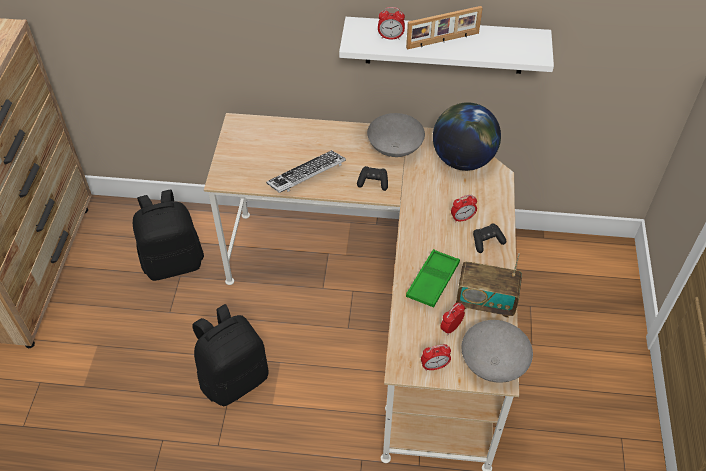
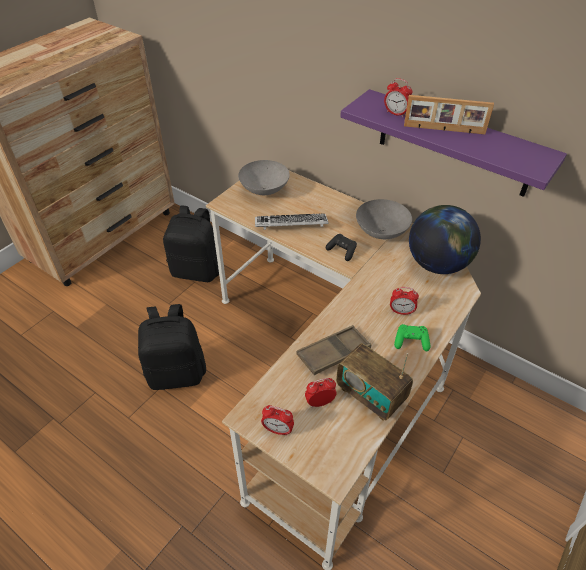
camera: 30 degrees right, 5 degrees down
(432, 281) = (333, 353): green tray -> brown tray
(445, 45) = (454, 144): white shelf -> purple shelf
(487, 241) = (411, 342): black game controller -> green game controller
(494, 363) = (338, 457): grey bowl -> grey bowl (265, 190)

